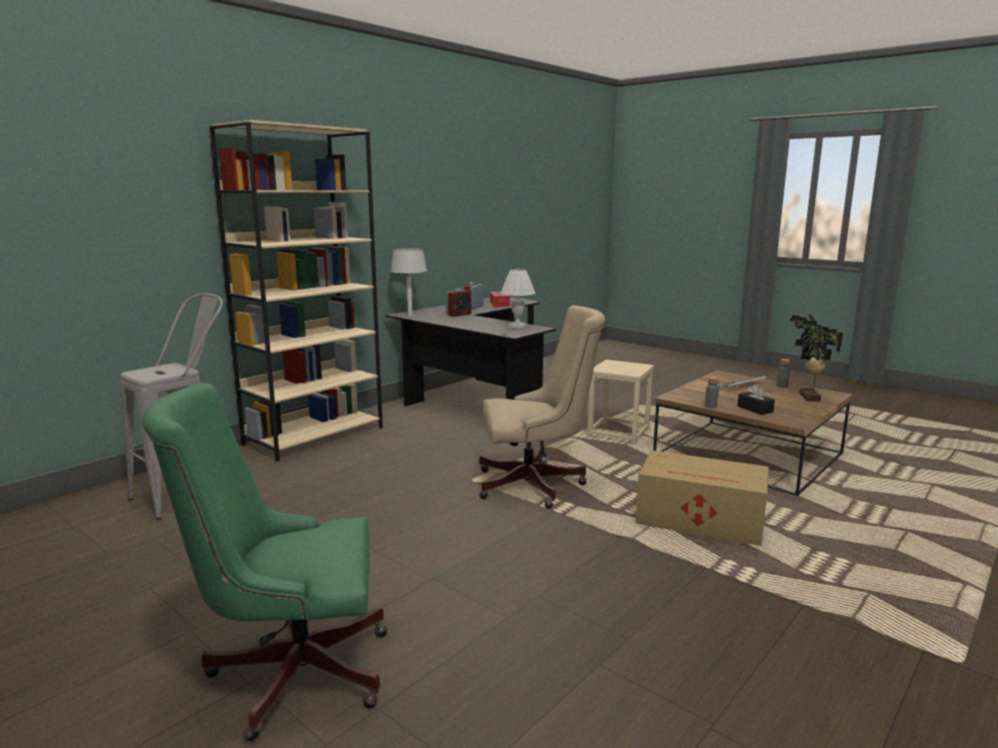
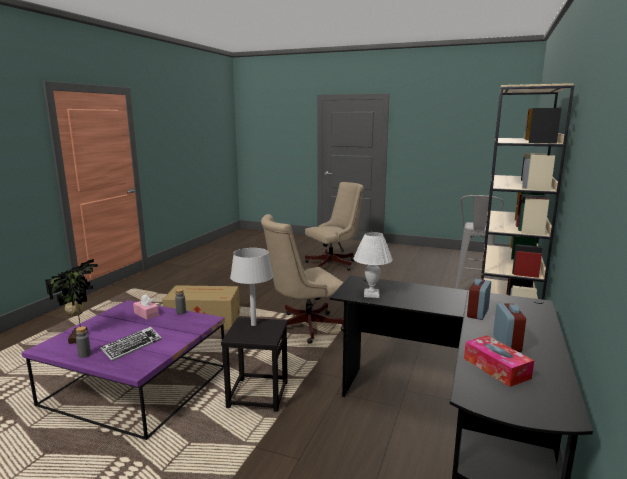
camera: 160 degrees right, 0 degrees up
(289, 671) = (334, 264): green office chair -> beige office chair
(410, 315) = (522, 302): grey table lamp -> grey table lamp (253, 324)
(619, 434) = (257, 394): beige stool -> black stool
(749, 456) = (137, 384): brown coffee table -> purple coffee table
(755, 409) = (146, 314): black tissue box -> pink tissue box

